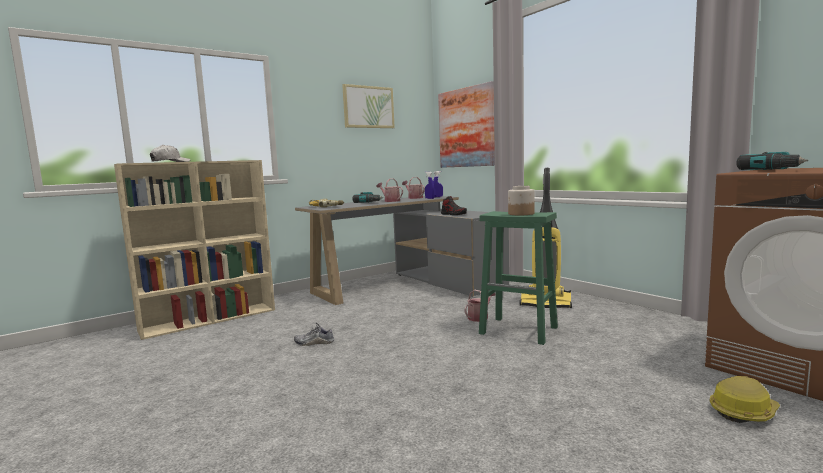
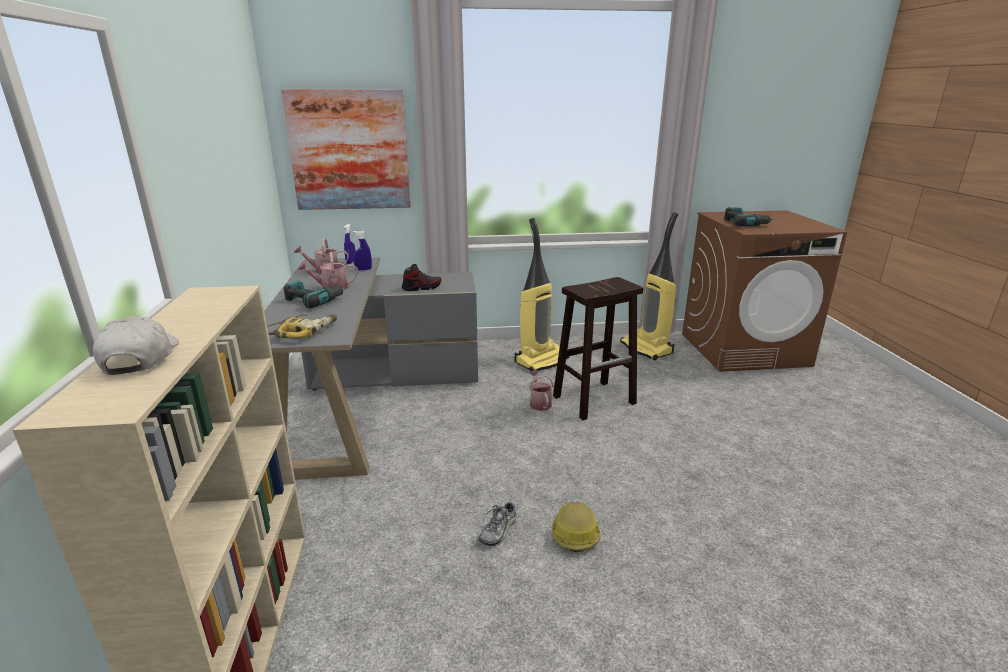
camera: 60 degrees left, 15 degrees up
(368, 107) = (224, 122): picture -> none
(520, 330) = (595, 399): green stool -> brown stool
(521, 214) = (608, 287): jar -> none
(668, 328) = (647, 348): none -> vacuum cleaner
(743, 411) = (783, 393): hard hat -> hard hat (575, 532)

